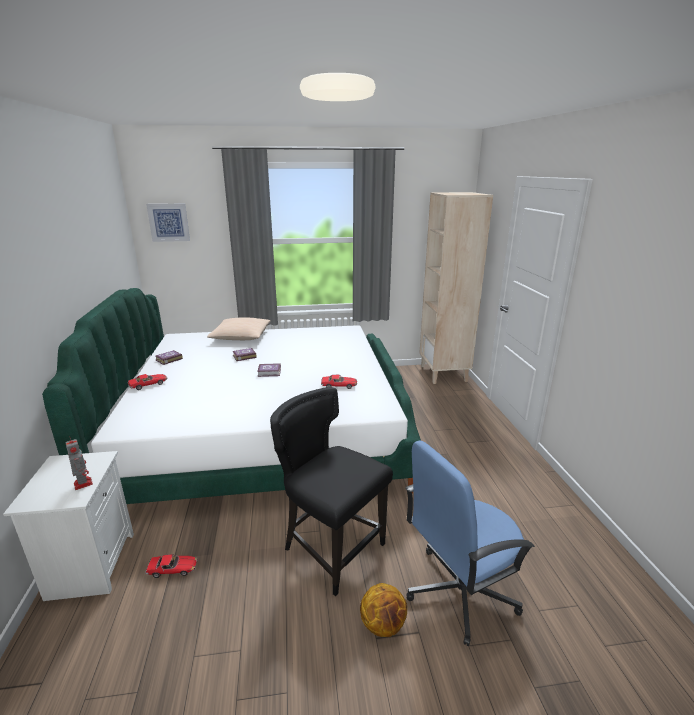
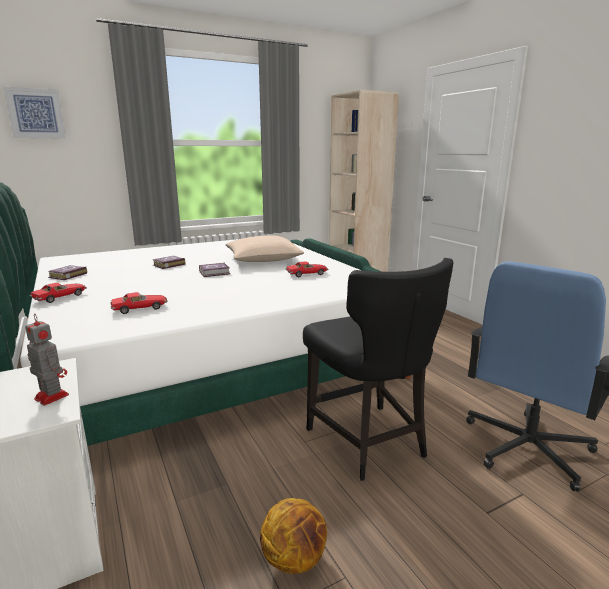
camera: 20 degrees left, 5 degrees down
(173, 569) = (184, 514): toy car -> toy car (140, 308)
(241, 336) = (147, 252): beige pillow -> beige pillow (263, 259)
(331, 548) = (368, 442): black chair -> black chair turned 135 degrees counterclockwise
(383, 625) = (484, 498): basketball -> basketball (295, 559)

